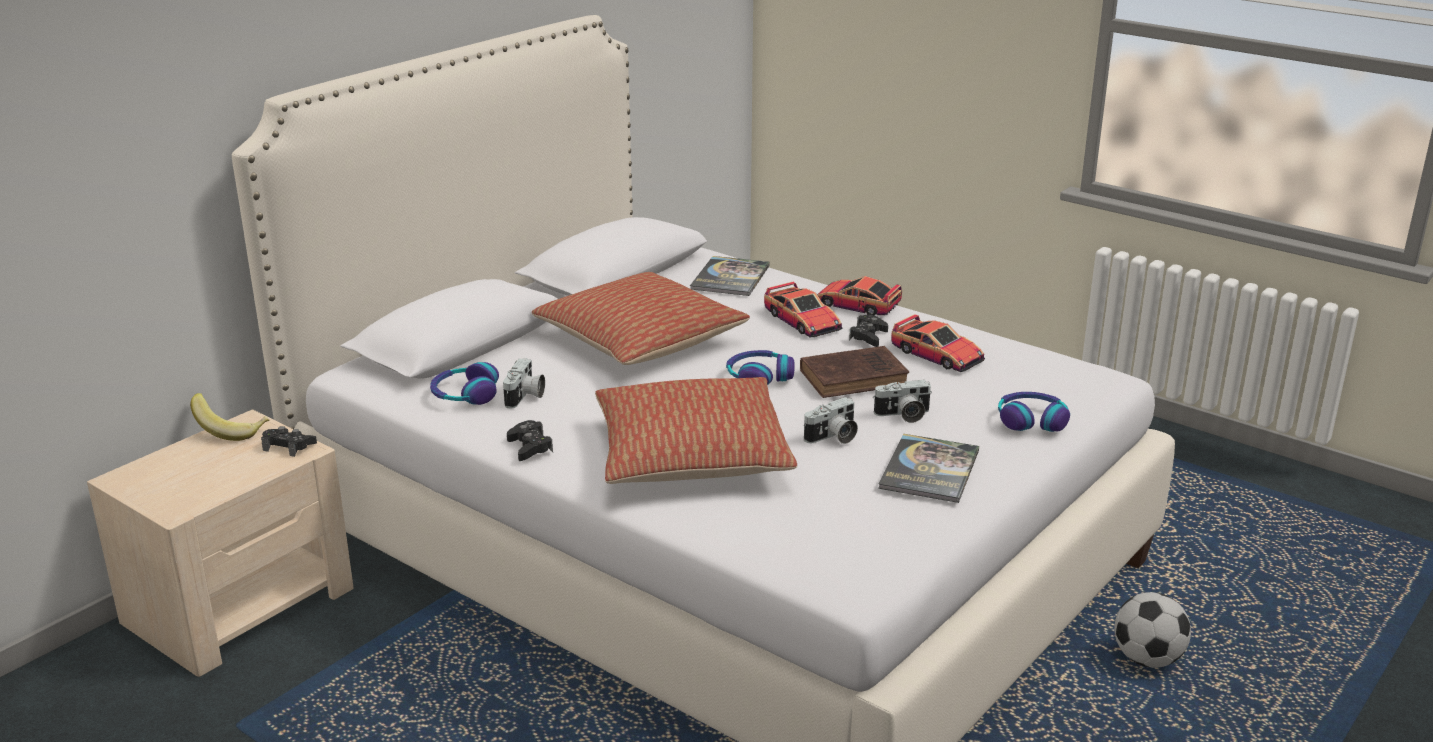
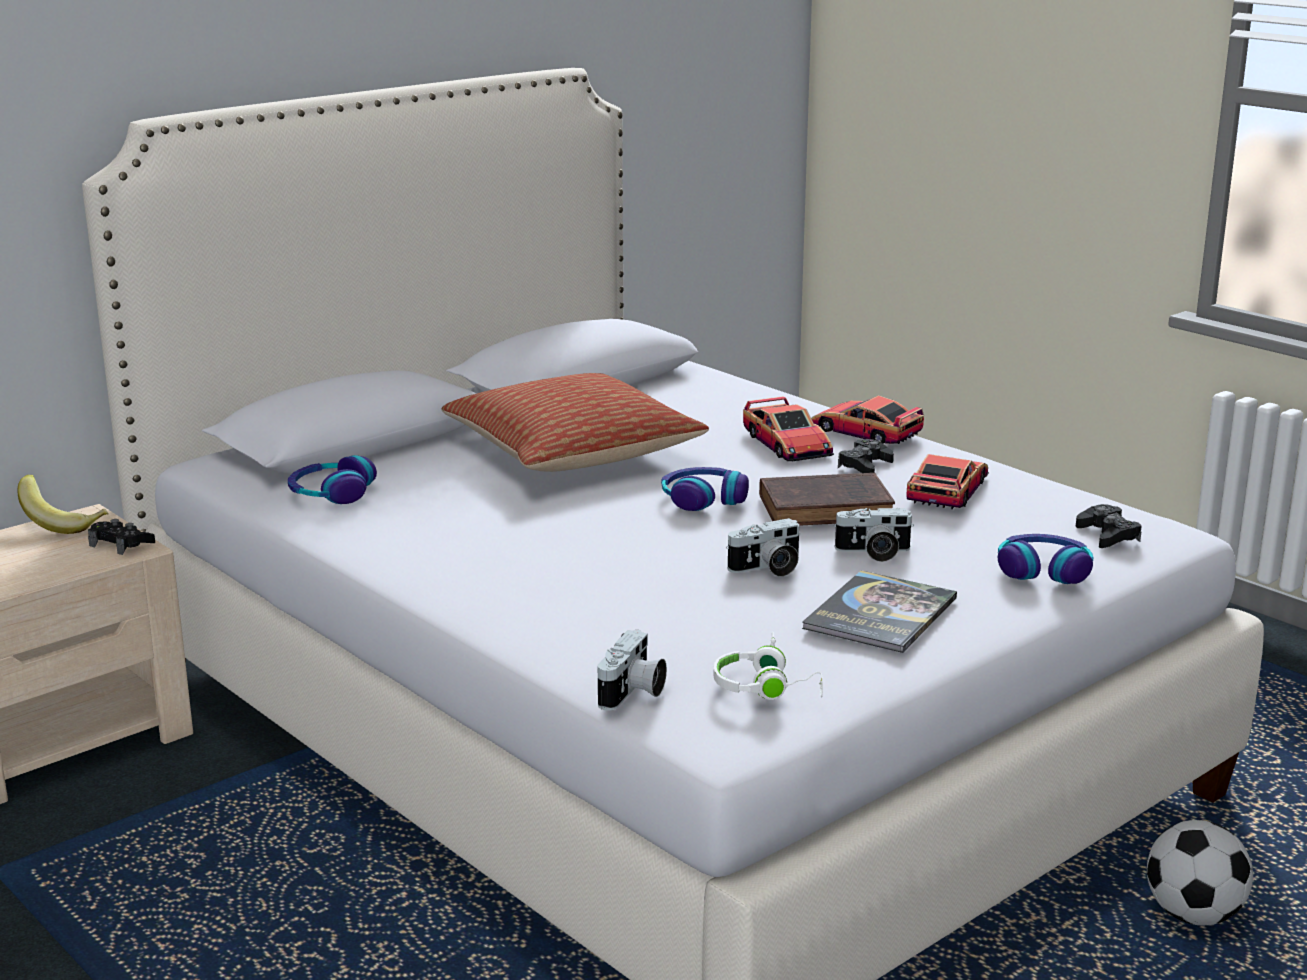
camera: 10 degrees right, 5 degrees down
(525, 397) = (403, 500): camera -> camera (633, 693)
(530, 447) = (382, 552): black game controller -> black game controller (1107, 535)
(691, 456) = (577, 576): pillow -> none
(730, 277) = (716, 395): book -> none
(872, 543) = (767, 688): none -> white headphones
(937, 355) = (947, 491): toy car -> toy car turned 120 degrees counterclockwise

